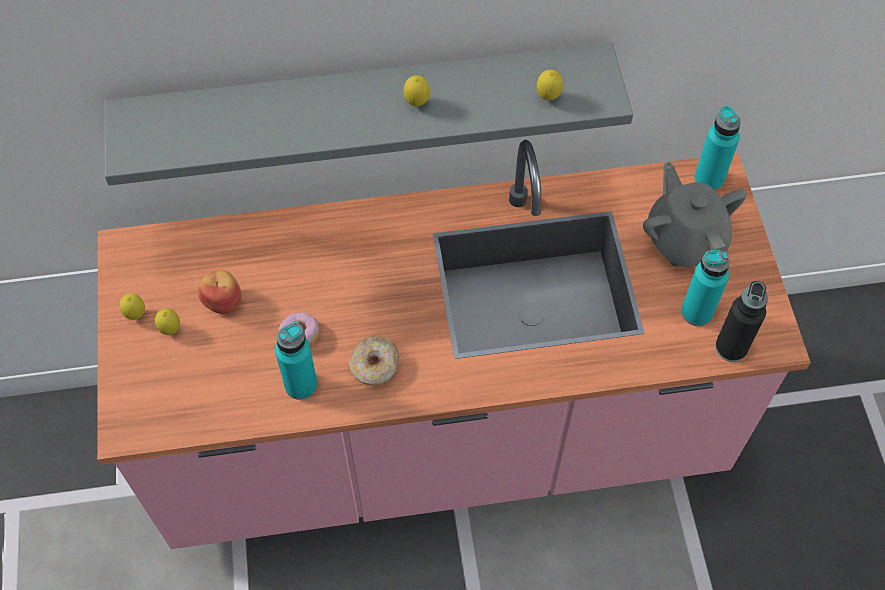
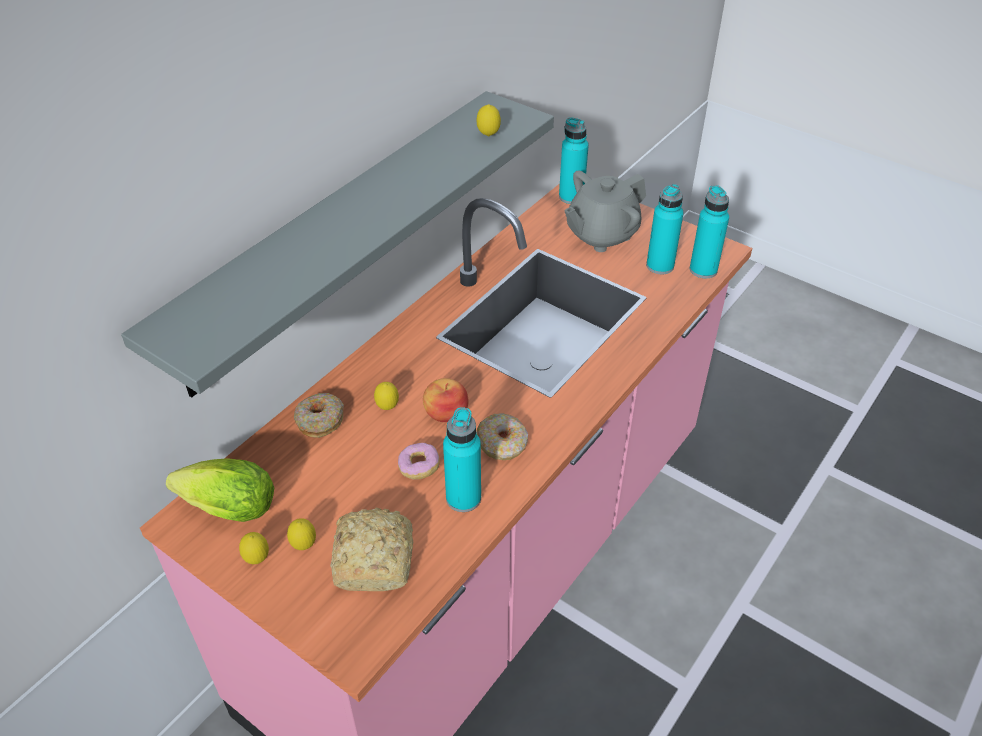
camera: 45 degrees left, 15 degrees down
(155, 259) = (224, 508): none -> lettuce
(201, 378) = (375, 557): none -> bread
(223, 301) = (325, 492): apple -> apple (446, 413)
(278, 240) = (320, 420): none -> donut
(417, 103) = (402, 187): lemon -> lemon (387, 408)
(685, 240) = (601, 235): grey teapot -> grey teapot turned 60 degrees counterclockwise
(731, 347) = (703, 270): black bottle -> turquoise bottle

